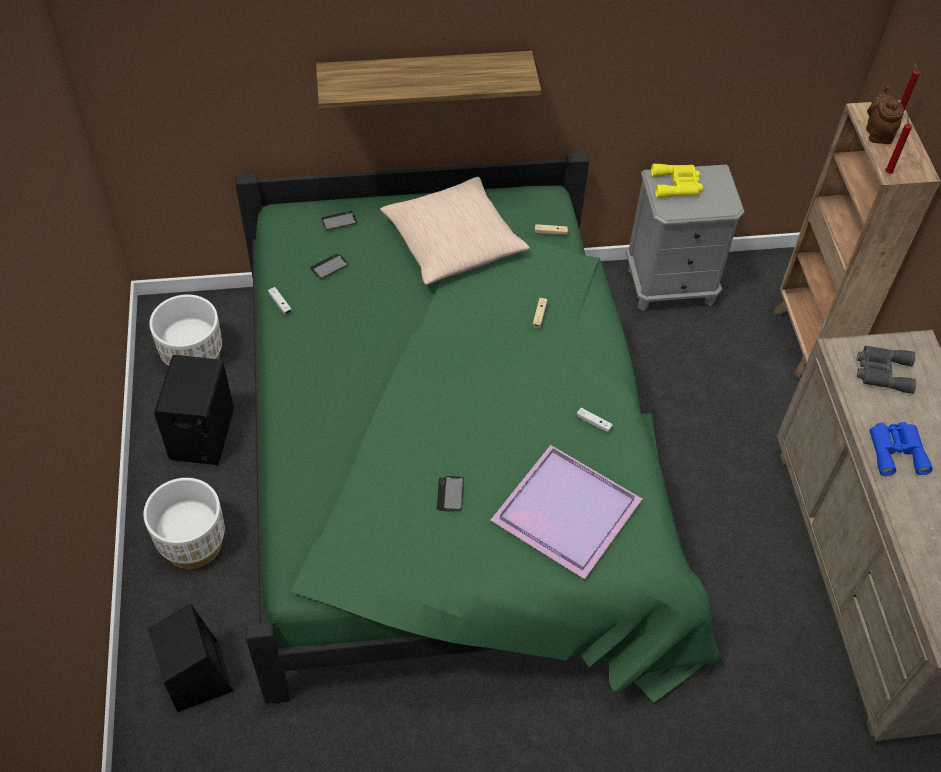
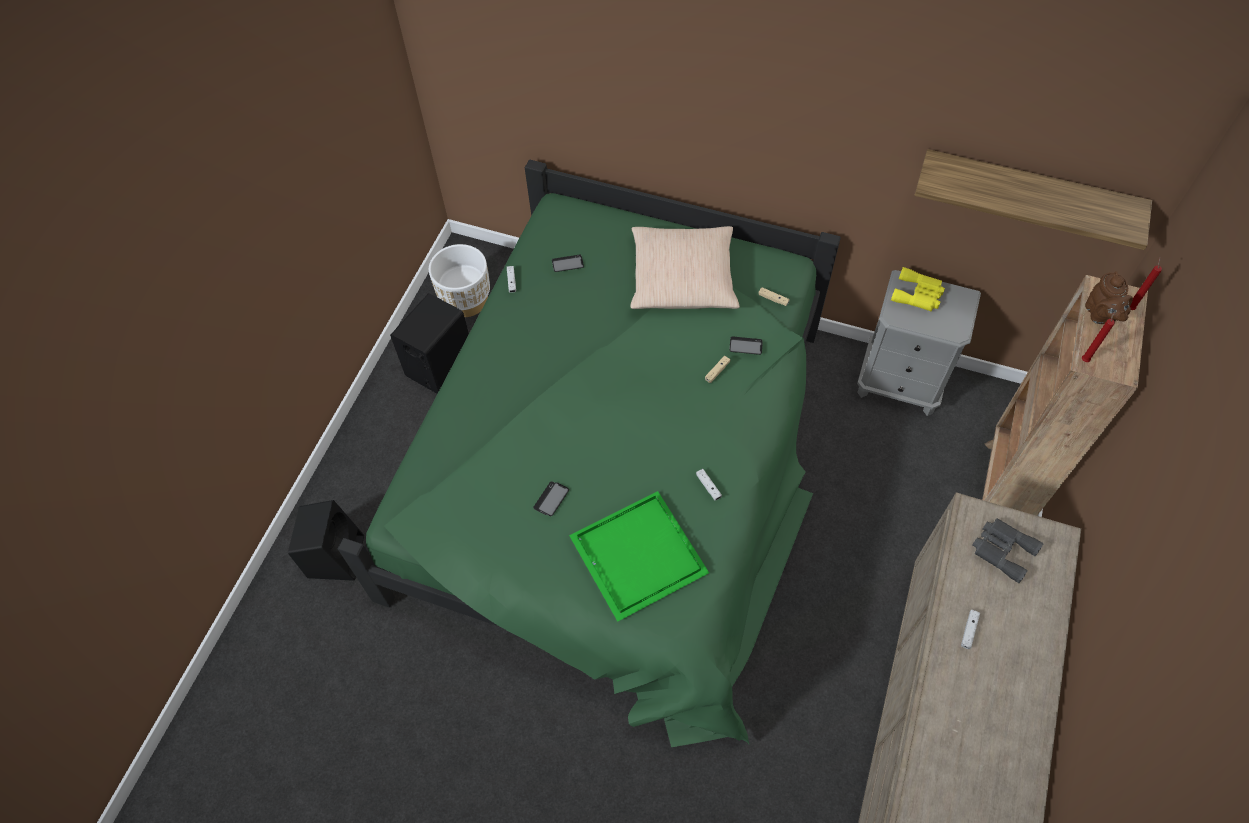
camera: 30 degrees right, 5 degrees up
(193, 543) = (387, 450): white planter -> none
(339, 221) = (598, 227): phone -> phone (745, 346)
(424, 78) = (697, 124): shelf -> shelf (1028, 193)
(563, 512) = (635, 555): purple tray -> green tray
(878, 132) = (1100, 315): brown teapot -> brown teapot turned 150 degrees clockwise
(896, 450) = (969, 630): blue binoculars -> white game controller

